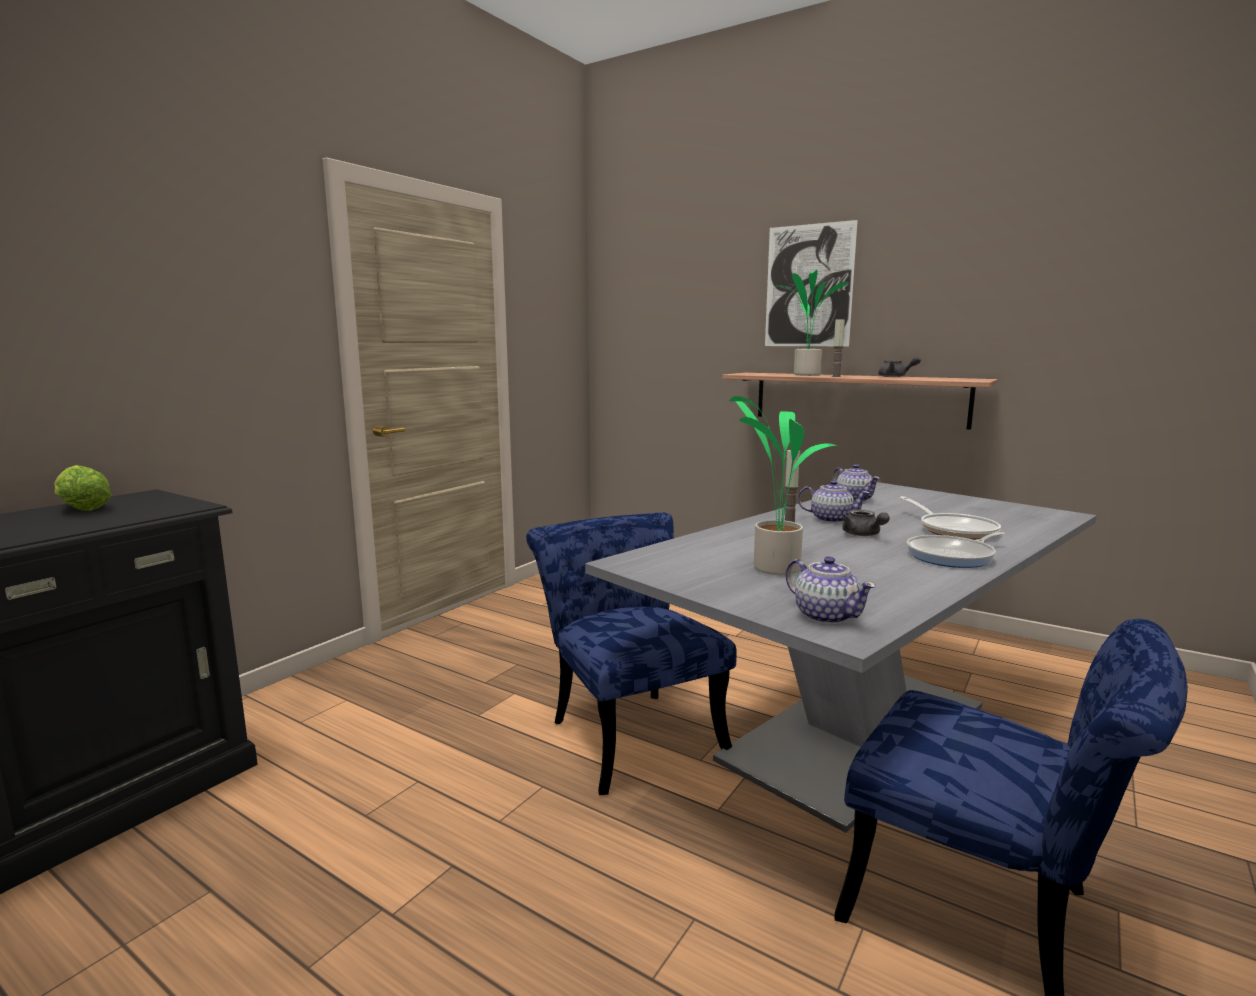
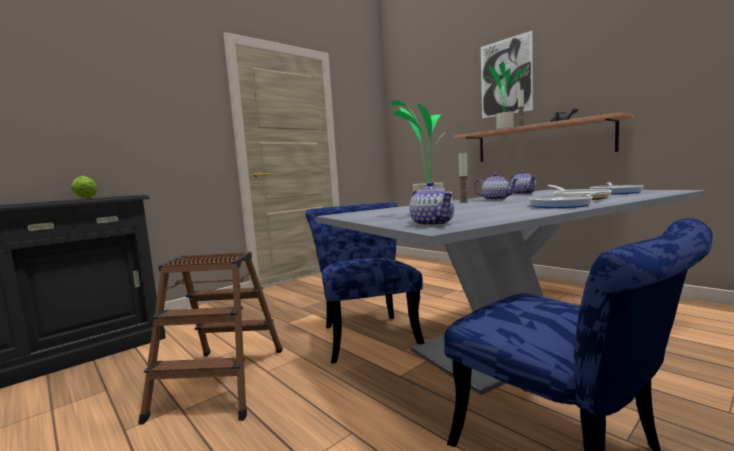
camera: 15 degrees right, 5 degrees down
(429, 847) = (222, 380): none -> brown step ladder
(863, 535) = (509, 202): grey teapot -> none
(986, 511) = (615, 192): none -> frying pan

